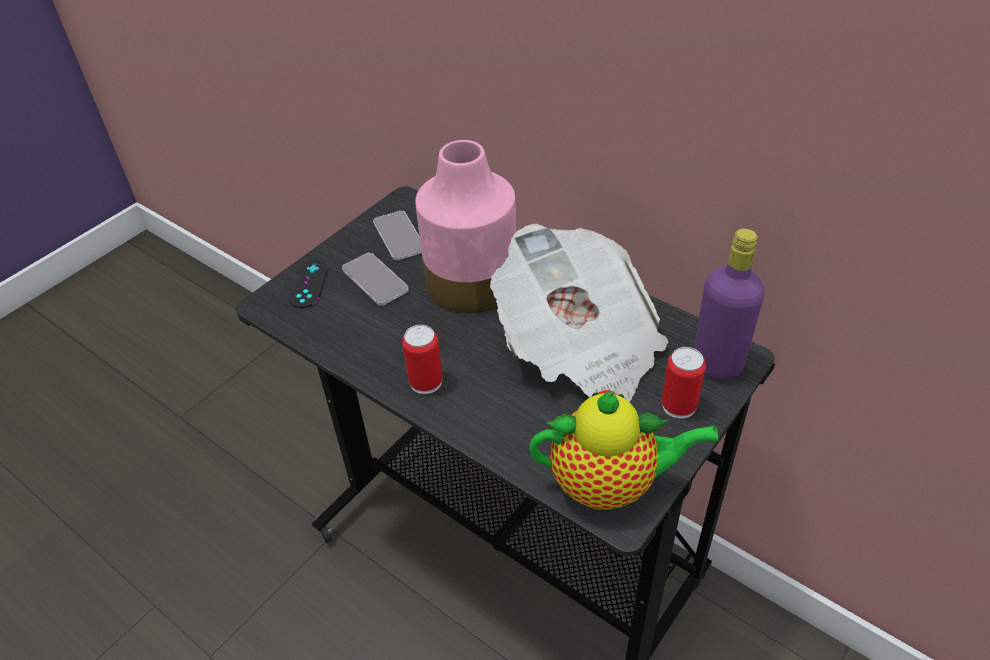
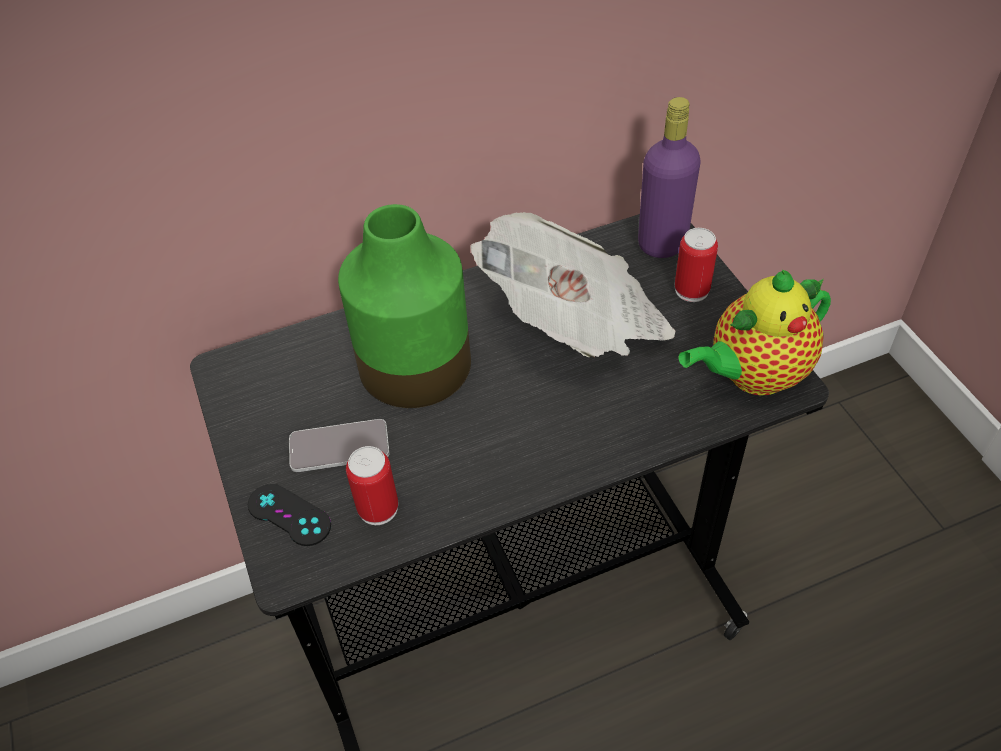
camera: 60 degrees left, 5 degrees up
(399, 236) = (283, 397): phone -> none
(426, 382) = (535, 460): can -> can (378, 508)
(470, 281) = (413, 364): pink vase -> green vase
(610, 484) = (752, 375): teapot -> teapot turned 150 degrees counterclockwise

